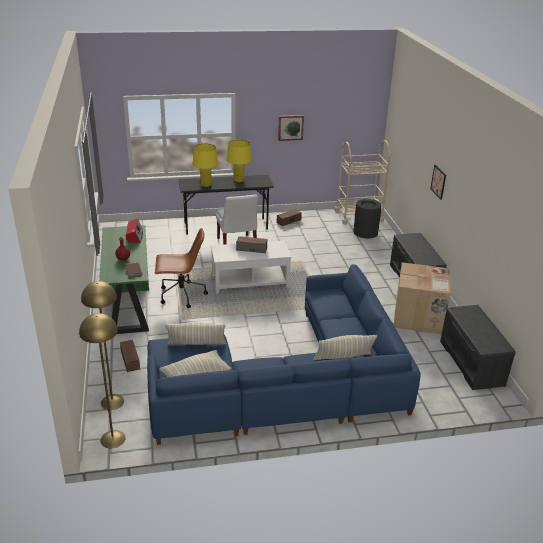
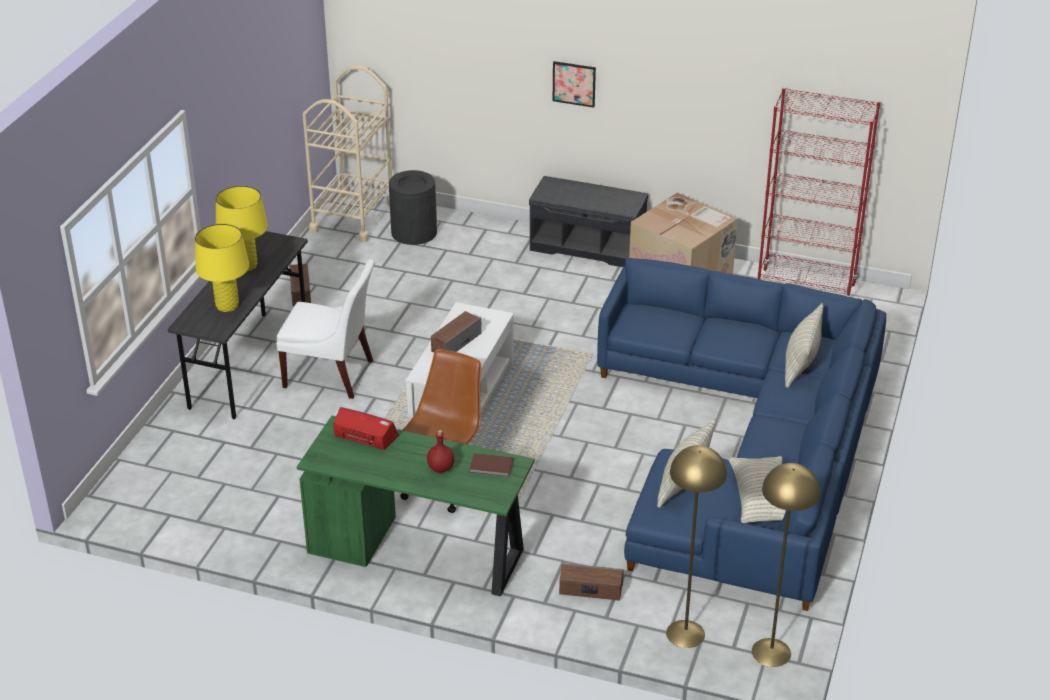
camera: 60 degrees left, 5 degrees up
(290, 127) = (245, 123): picture -> none
(472, 363) = (806, 286): grey bench -> red bookcase

